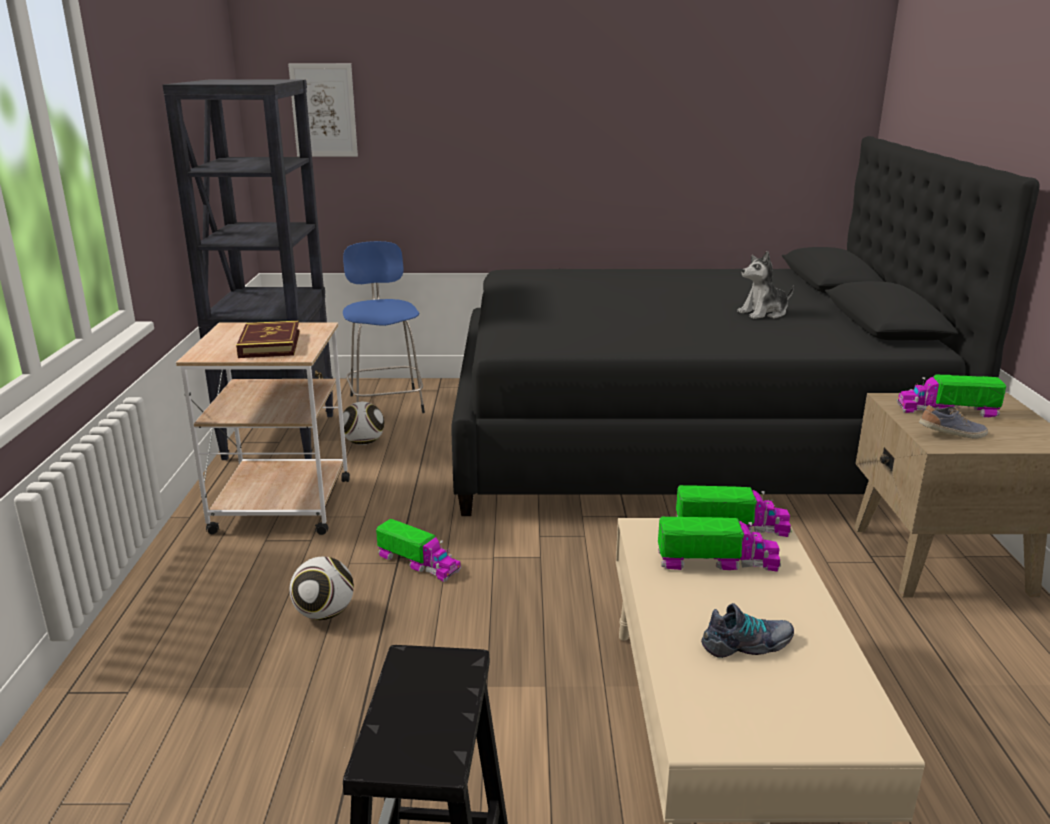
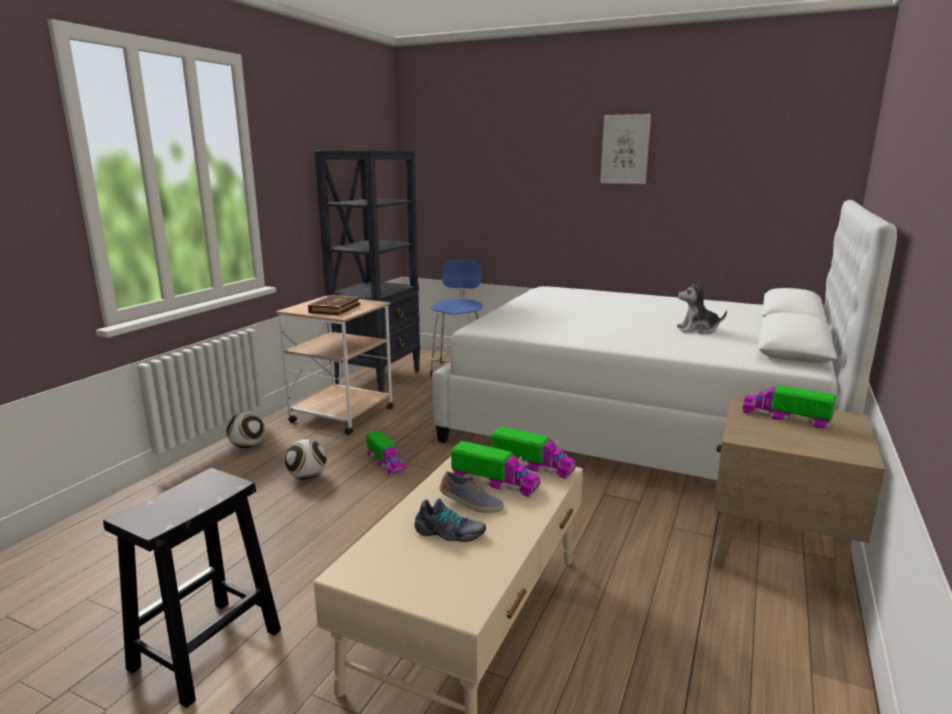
camera: 25 degrees right, 5 degrees down
(324, 110) = (445, 174): picture -> picture (625, 149)
(364, 442) = (421, 389): football -> football (248, 446)
(681, 438) = (640, 423): black bed -> white bed
(952, 434) = (764, 433): shoe -> shoe (470, 504)

